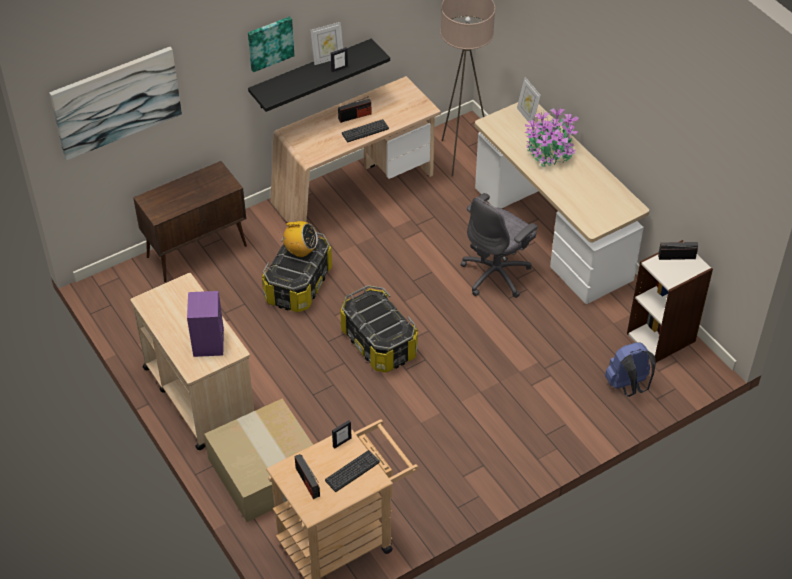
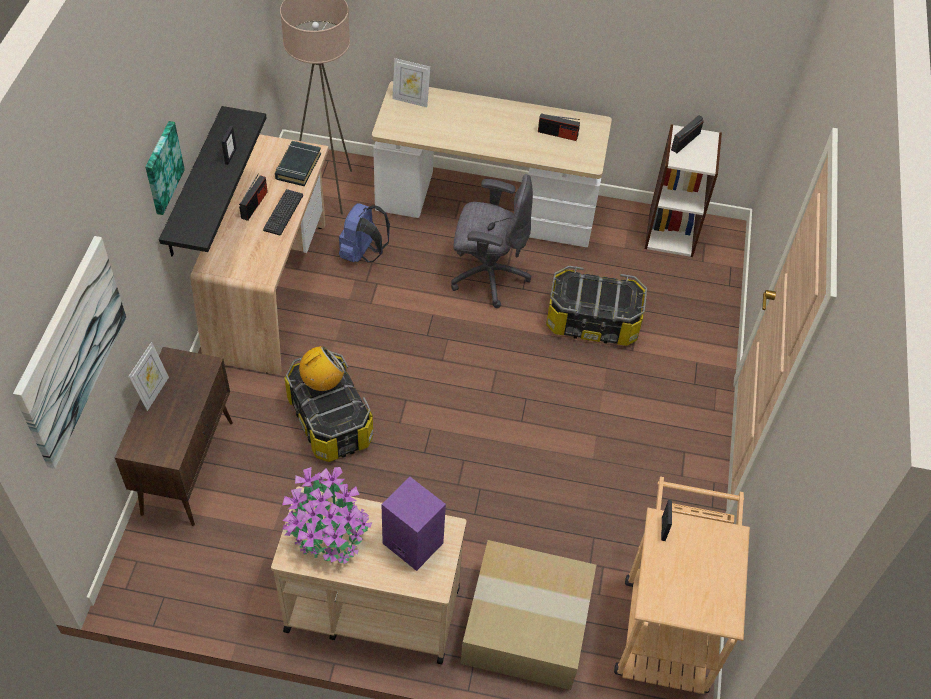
camera: 50 degrees left, 5 degrees up
(307, 482) = (686, 595): radio -> radio (557, 134)
(328, 59) = (205, 154): picture frame -> picture frame (154, 392)
(352, 471) = (708, 548): keyboard -> none
(378, 343) = (469, 417): storage box -> storage box (592, 322)
(407, 111) = (298, 166): none -> black book
(496, 274) = (488, 275): grey office chair -> grey office chair turned 75 degrees counterclockwise
(550, 151) = (470, 120): potted plant -> potted plant (327, 531)
(628, 386) = (698, 291): blue backpack -> blue backpack (363, 253)

